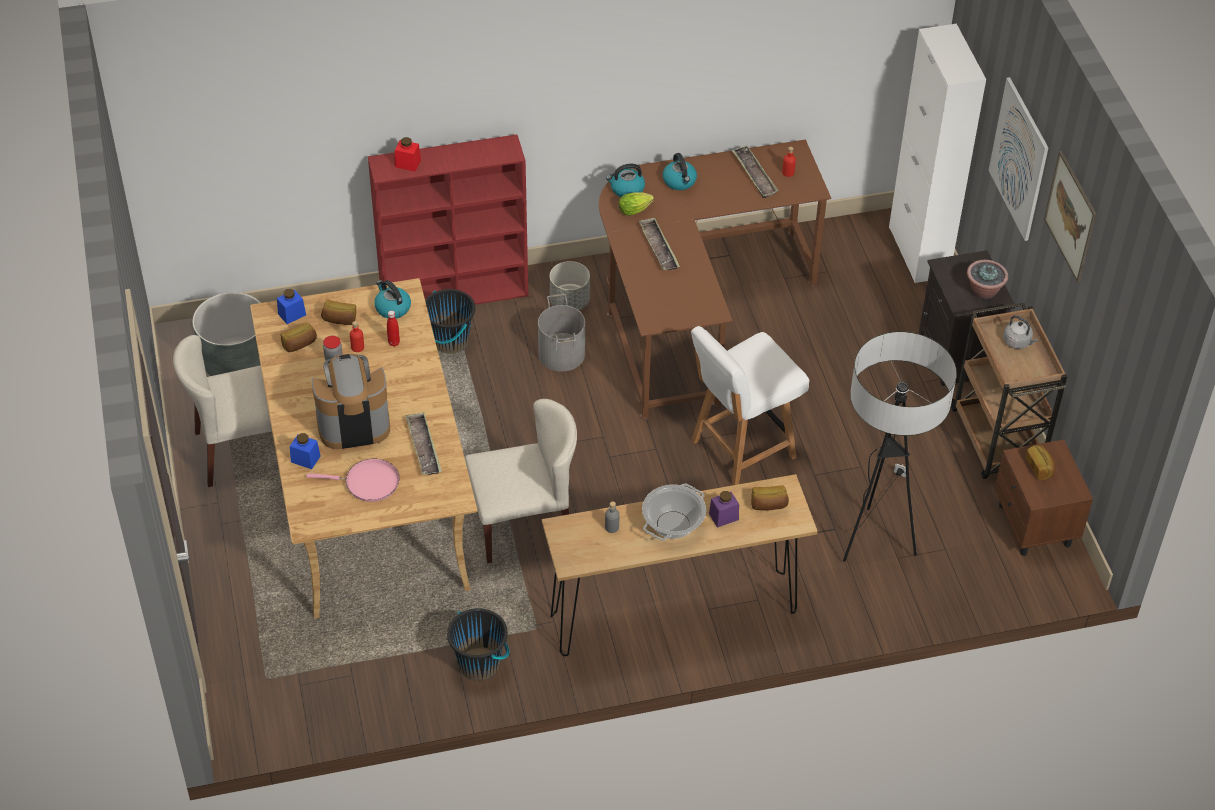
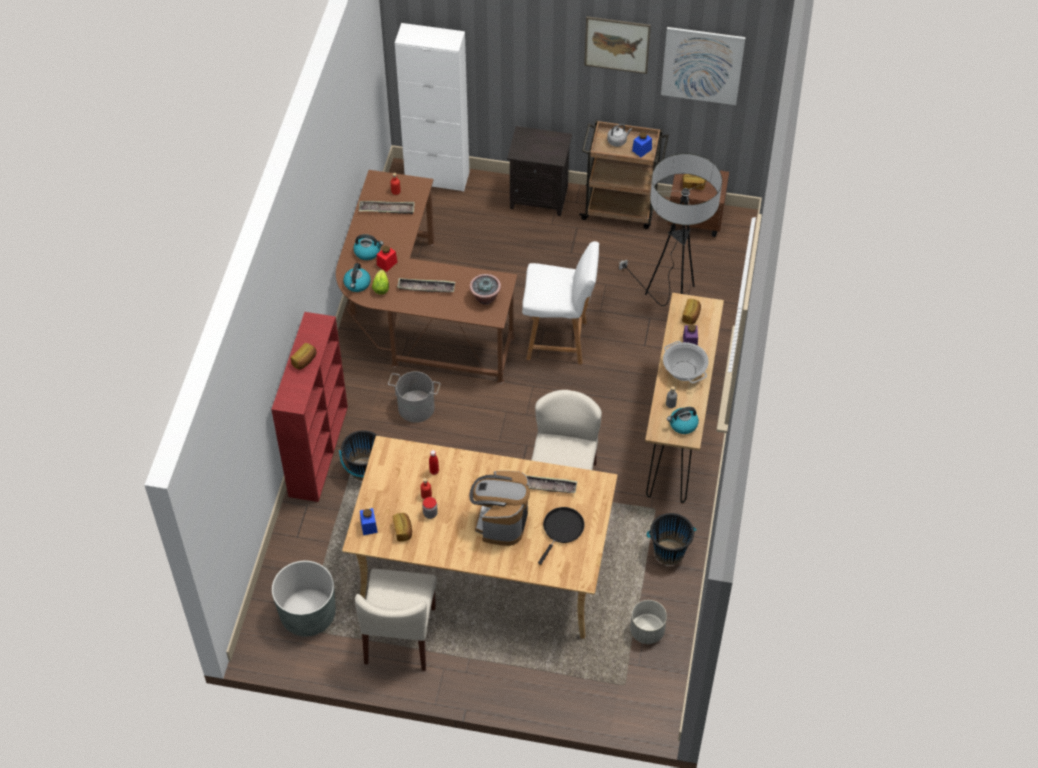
camera: 65 degrees left, 5 degrees up
(305, 459) = (520, 561): blue jar -> blue jar (642, 150)
(340, 320) = (392, 497): bread -> bread (305, 361)
(368, 483) = (562, 529): pink frying pan -> black frying pan
(392, 308) = (398, 461): kettle -> kettle (682, 425)
(408, 163) = (295, 387): red jar -> red jar (387, 263)
(569, 302) = (368, 384): grey planter -> grey planter (647, 631)
(741, 450) = (558, 340): white chair -> white chair turned 75 degrees counterclockwise
(984, 291) = (550, 143): potted plant -> potted plant (485, 298)
(1019, 159) = (529, 52): picture -> picture (702, 65)

